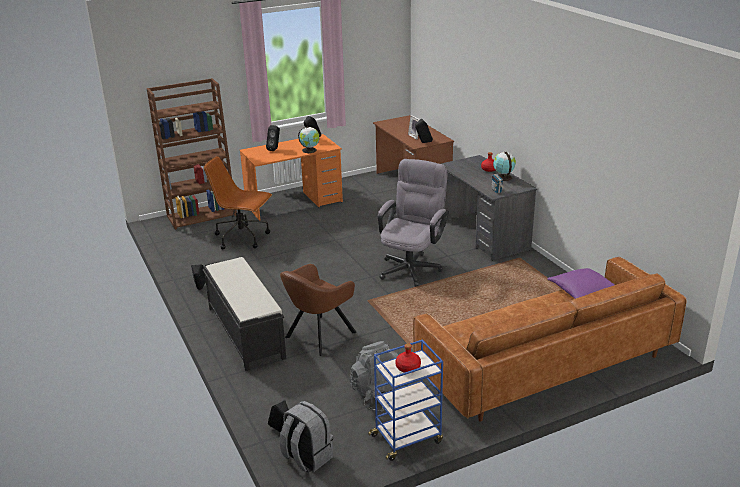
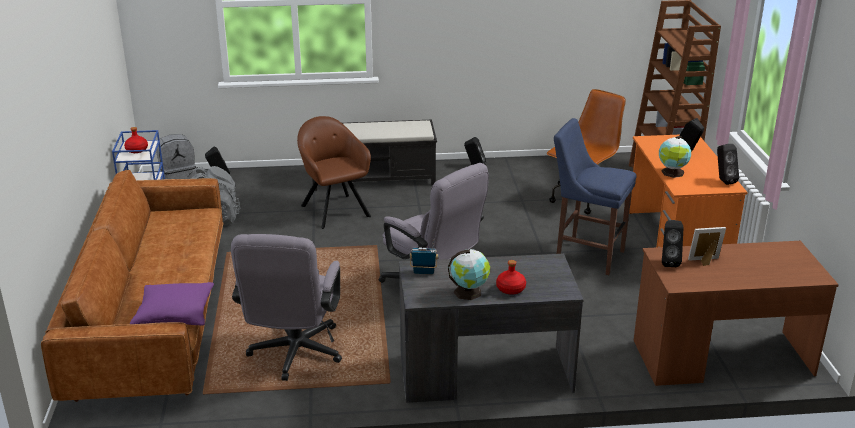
camera: 110 degrees right, 0 degrees up
(329, 226) = (586, 255): none -> blue stool
(527, 293) = (294, 356): none -> grey office chair

